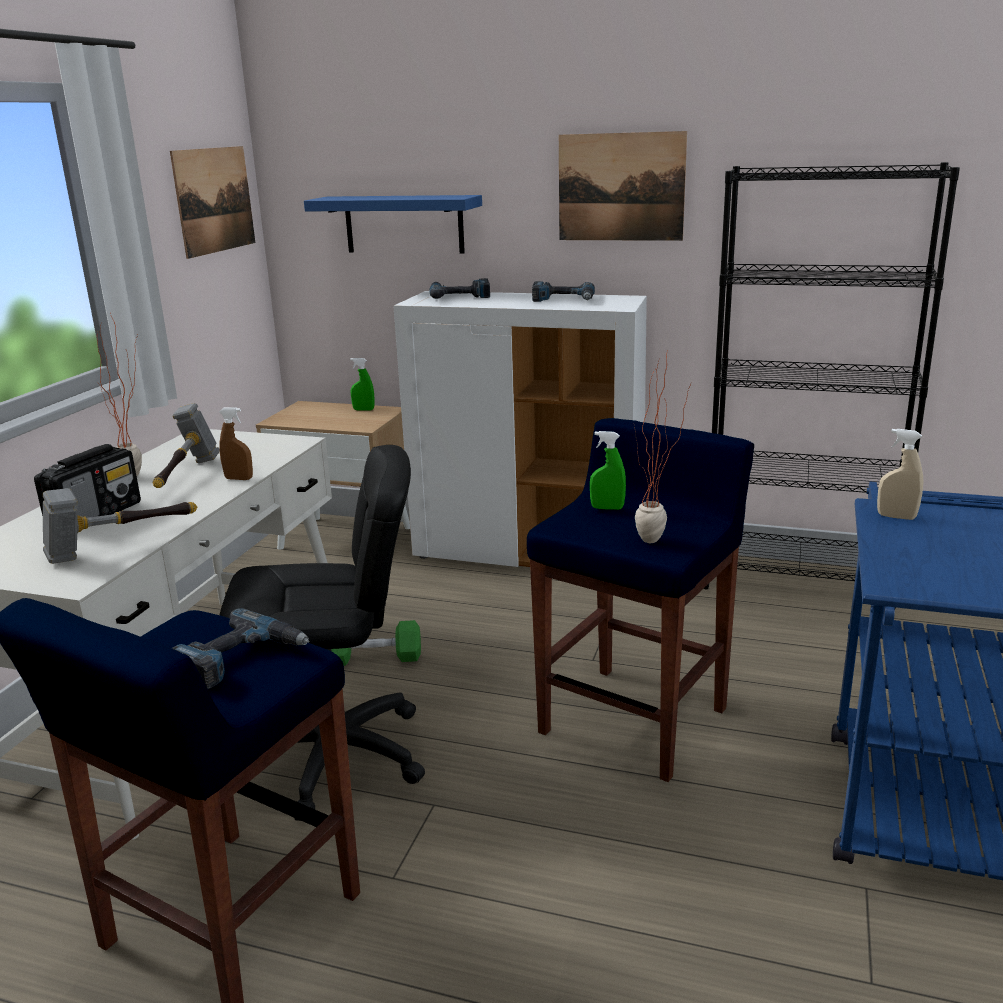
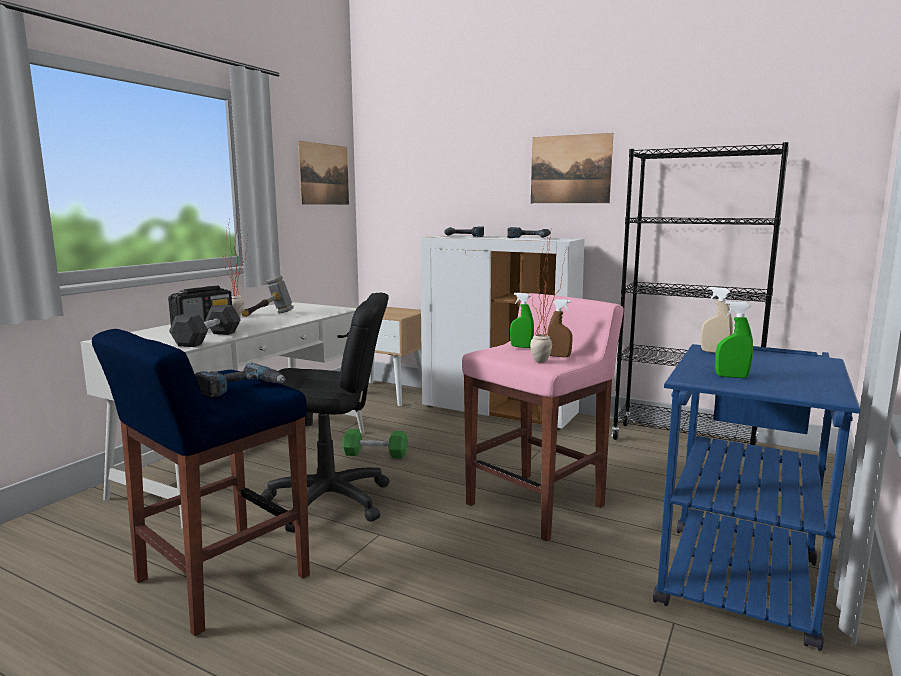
camera: 10 degrees right, 10 degrees down
(121, 546) = (207, 339): hammer -> black dumbbell
(239, 479) = (297, 320): brown spray bottle -> brown spray bottle (558, 356)
(363, 410) = (403, 310): green spray bottle -> green spray bottle (731, 376)
(404, 224) = (436, 194): blue shelf -> none
(635, 719) = (537, 504): blue stool -> pink stool

